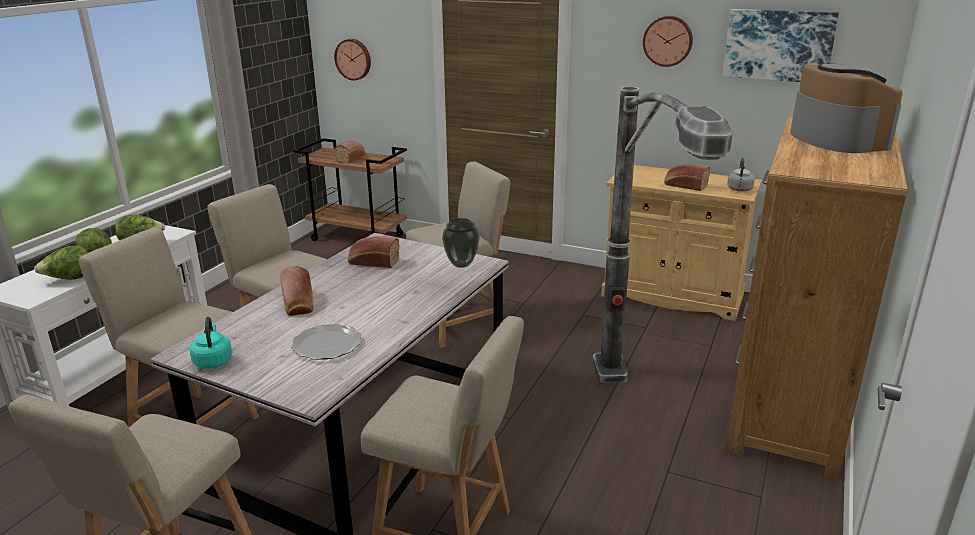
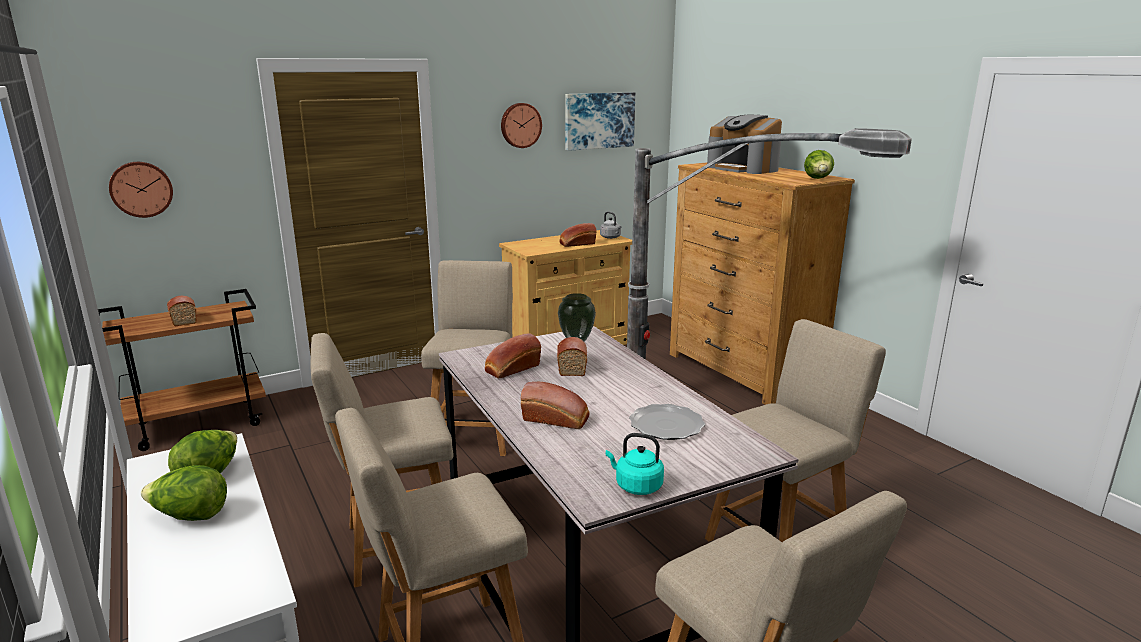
camera: 55 degrees left, 5 degrees down
(69, 279) = (240, 550): lettuce -> lettuce (818, 179)
(406, 278) = (572, 365): none -> bread
(835, 139) = (744, 168): coffee machine -> coffee machine turned 150 degrees counterclockwise

